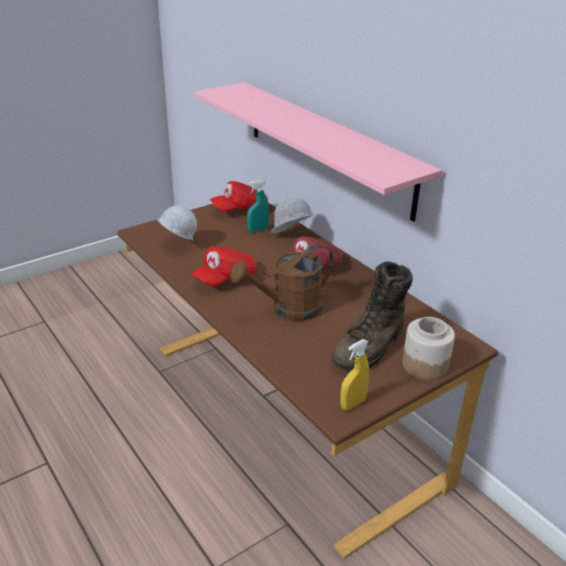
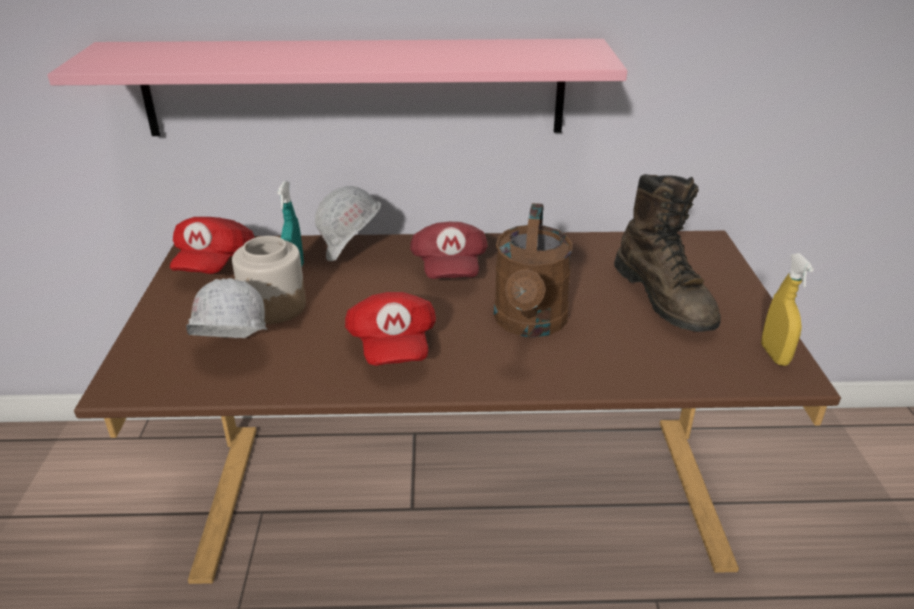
camera: 55 degrees left, 0 degrees up
(424, 365) = (725, 279): jar -> jar (273, 306)

